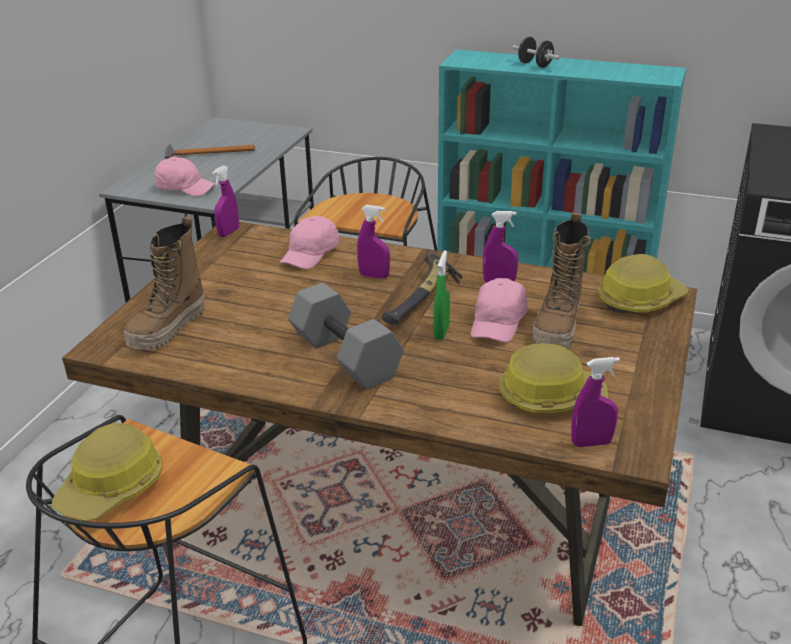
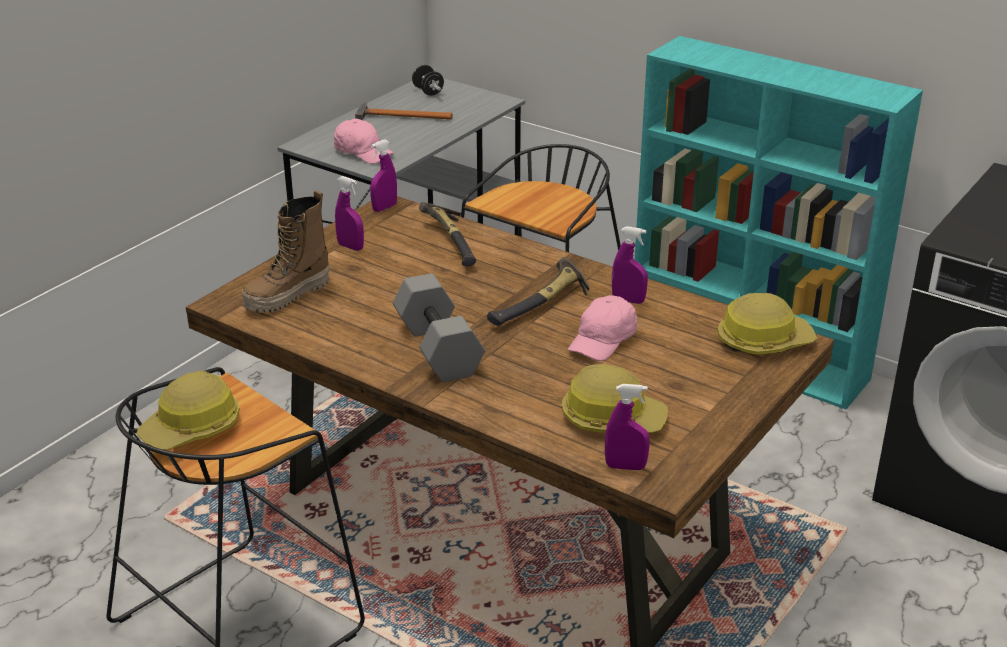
camera: 15 degrees right, 0 degrees up
(311, 254) = (454, 242): pink cap -> hammer
(374, 276) = (505, 274): purple spray bottle -> purple spray bottle (350, 247)
(441, 332) = (542, 340): green spray bottle -> none
(535, 65) = (752, 66): black dumbbell -> black dumbbell (428, 91)
(558, 328) = (660, 355): boot -> none

